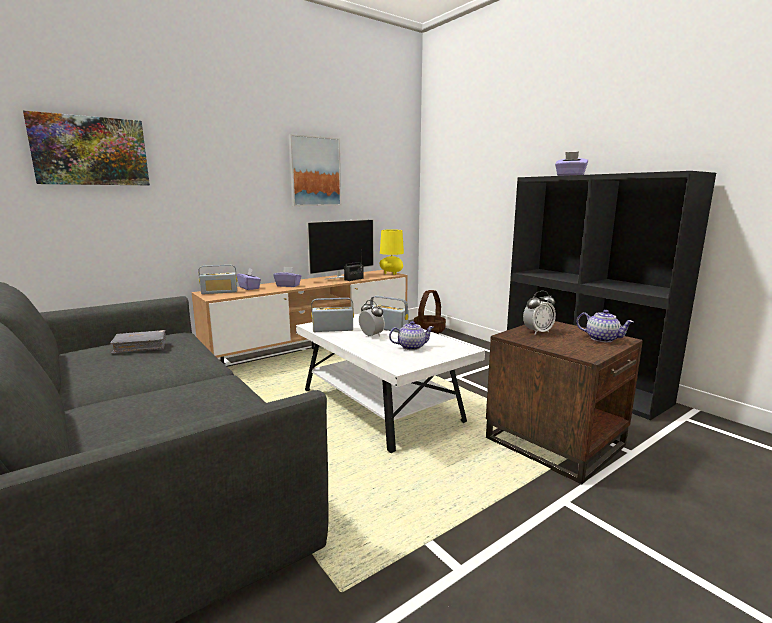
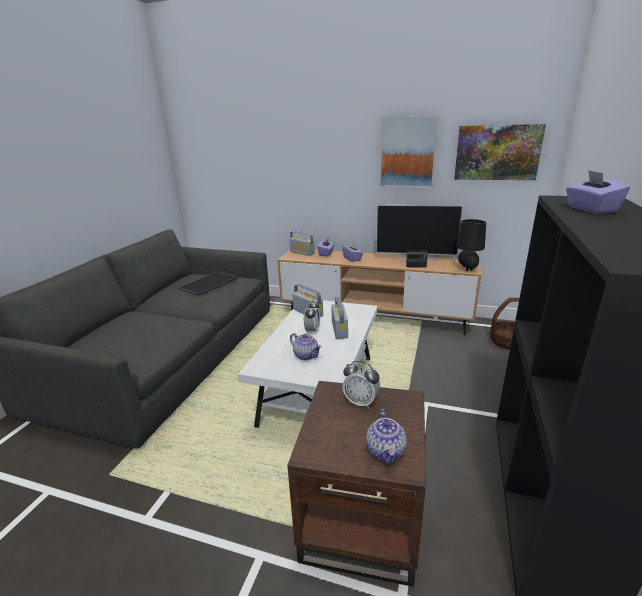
camera: 55 degrees right, 10 degrees up
(90, 151) = (239, 145): picture -> picture (497, 152)
(140, 347) = (209, 284): grey book -> tray
(391, 274) = (467, 269): yellow table lamp -> black table lamp

